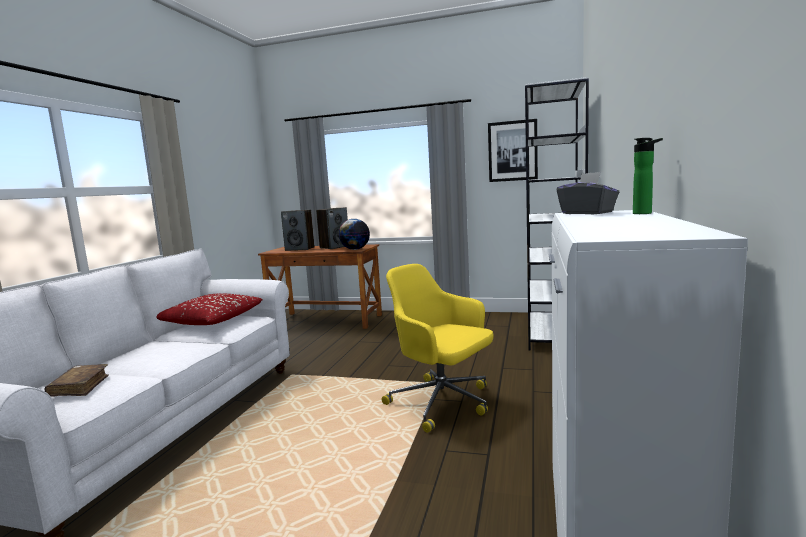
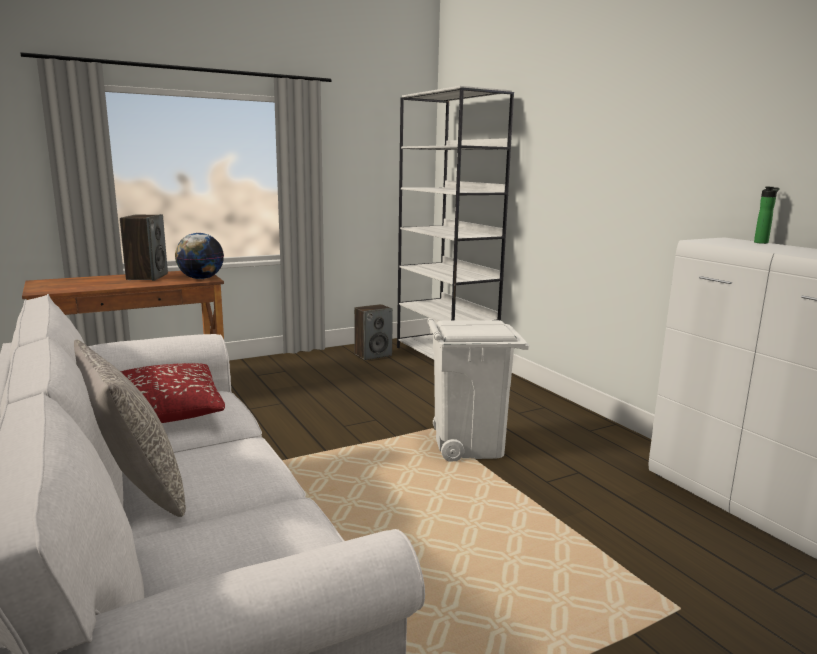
camera: 45 degrees left, 5 degrees up
(80, 387) = (248, 543): brown book -> none
(128, 352) = (135, 487): none -> grey pillow
(300, 249) = (88, 283): speaker -> speaker (373, 355)
(442, 402) = (469, 445): yellow office chair -> white trash can
(512, 151) = (369, 150): picture -> none
(587, 213) = (714, 241): grey tissue box -> none

